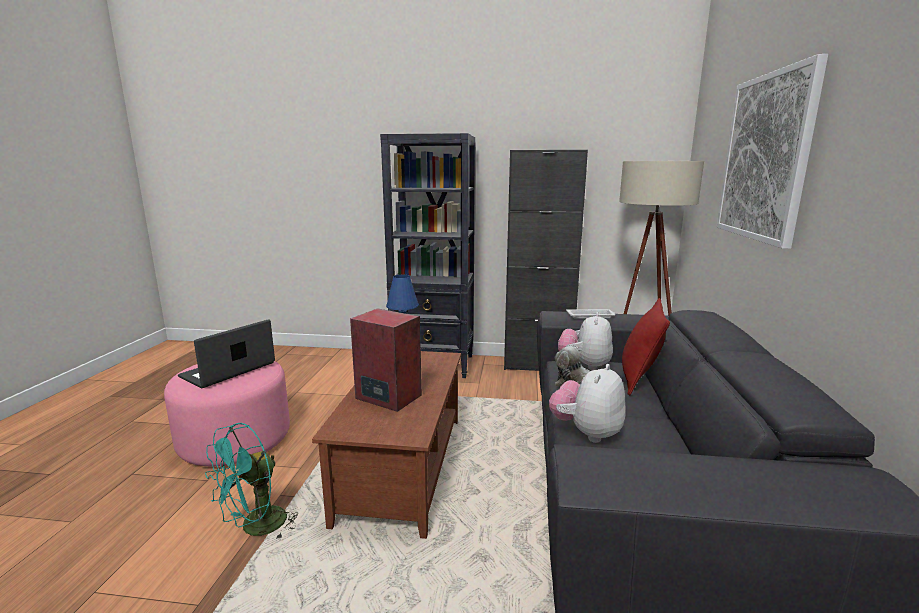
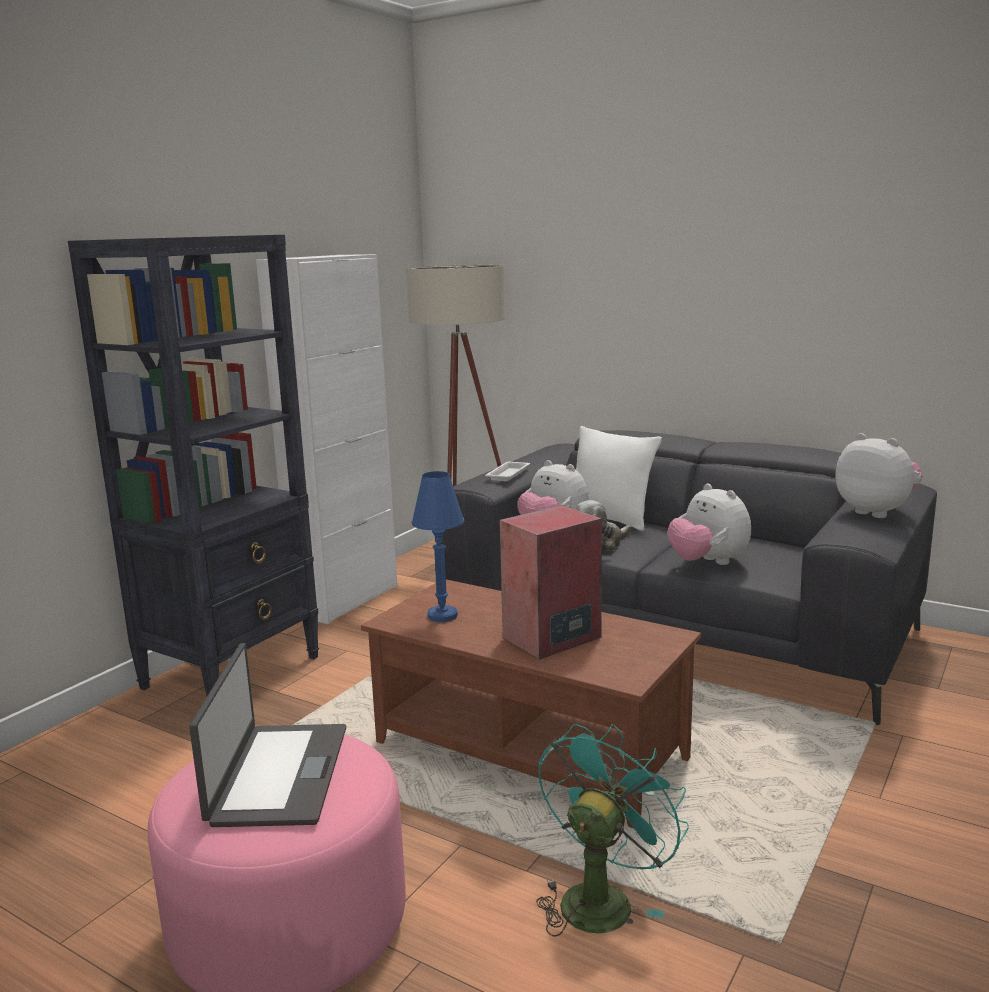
camera: 65 degrees left, 0 degrees up
(229, 370) = (277, 774): laptop -> laptop turned 150 degrees counterclockwise
(256, 528) = (600, 897): turquoise fan -> turquoise fan turned 120 degrees counterclockwise
(537, 365) = (346, 600): black cabinet -> white cabinet
(639, 379) = (609, 519): red pillow -> white pillow
(707, 474) = (876, 512): none -> plush toy
(765, 157) = (621, 261): picture -> none

